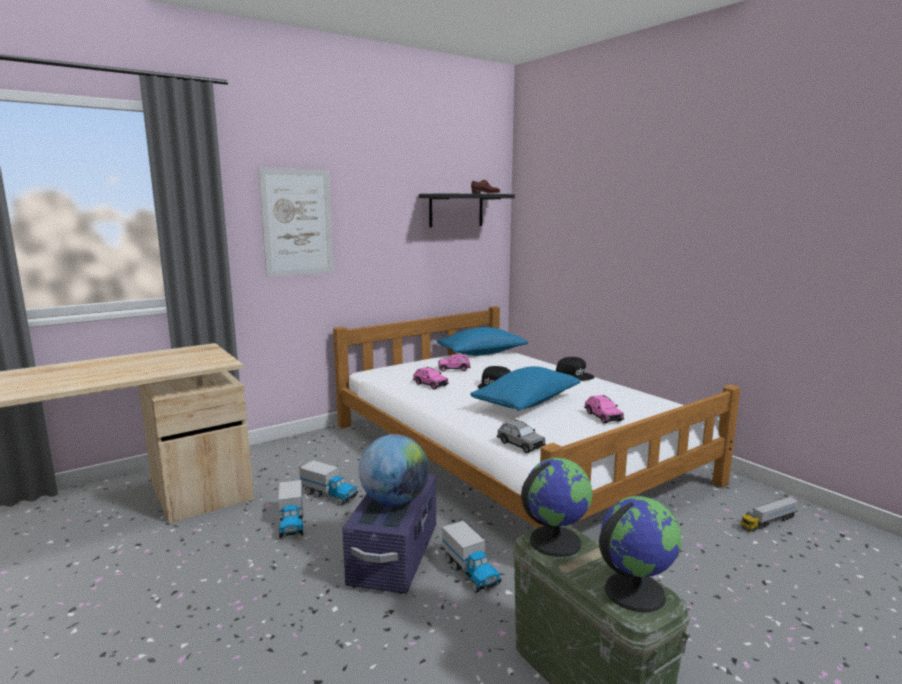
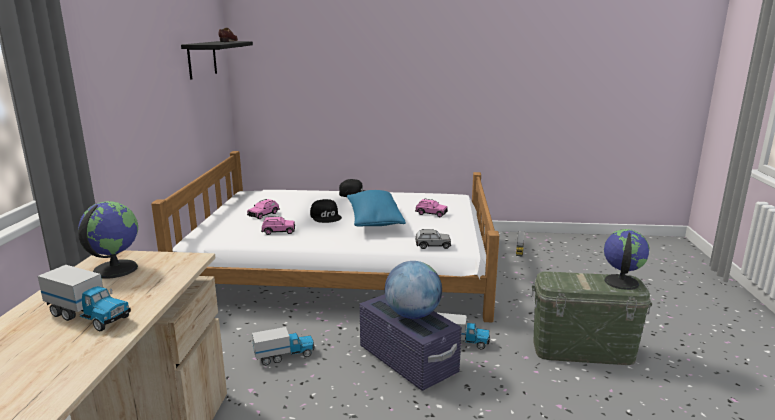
camera: 50 degrees left, 5 degrees up
(291, 523) = (300, 387): toy truck -> toy truck (89, 316)
(297, 222) = (110, 87): picture -> none
(481, 353) = (248, 197): blue pillow -> none
(554, 541) = (559, 280): globe -> globe (114, 269)

